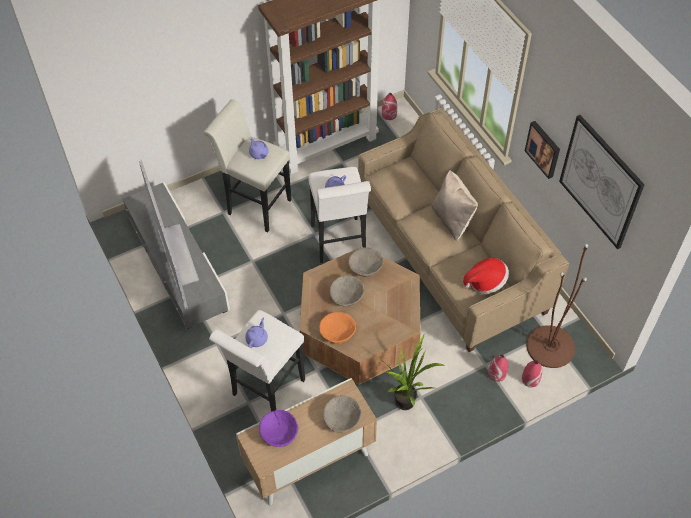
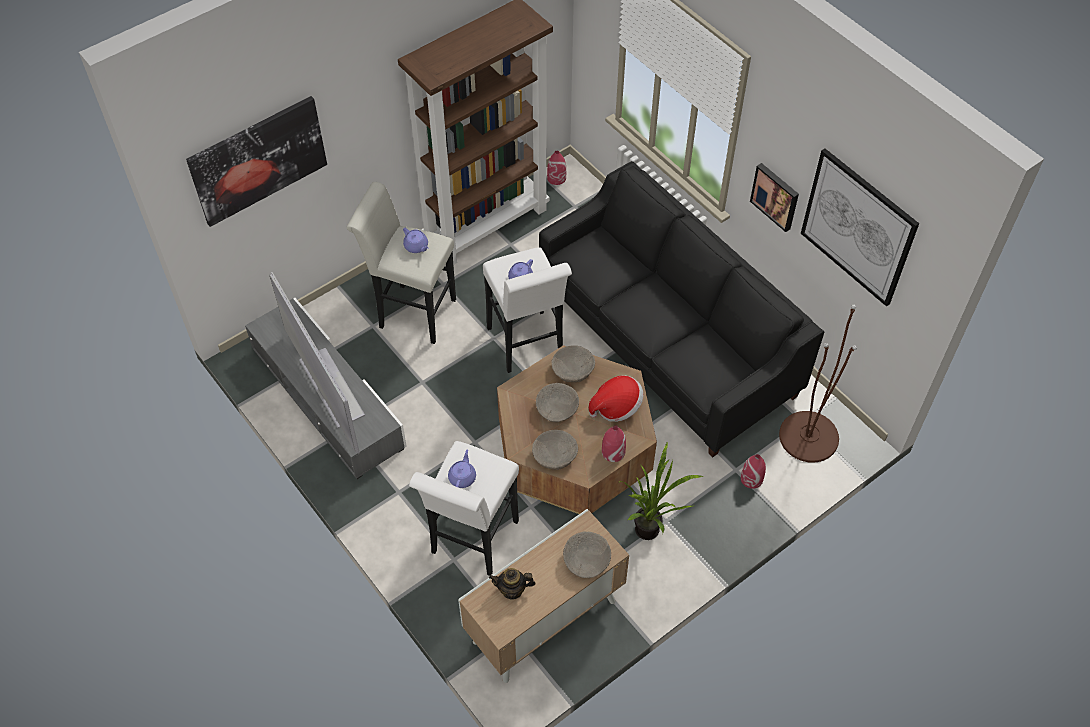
camera: 10 degrees left, 0 degrees up
(139, 71) = (258, 160): none -> picture
(279, 433) = (512, 590): purple bowl -> teapot
(337, 332) = (554, 455): orange bowl -> beige bowl
(451, 255) = (667, 342): beige sofa -> black sofa
(452, 219) = (668, 297): beige pillow -> none
(485, 282) = (725, 368): hat -> hat (616, 406)
(530, 379) = (792, 479): red vase -> red vase (613, 452)

